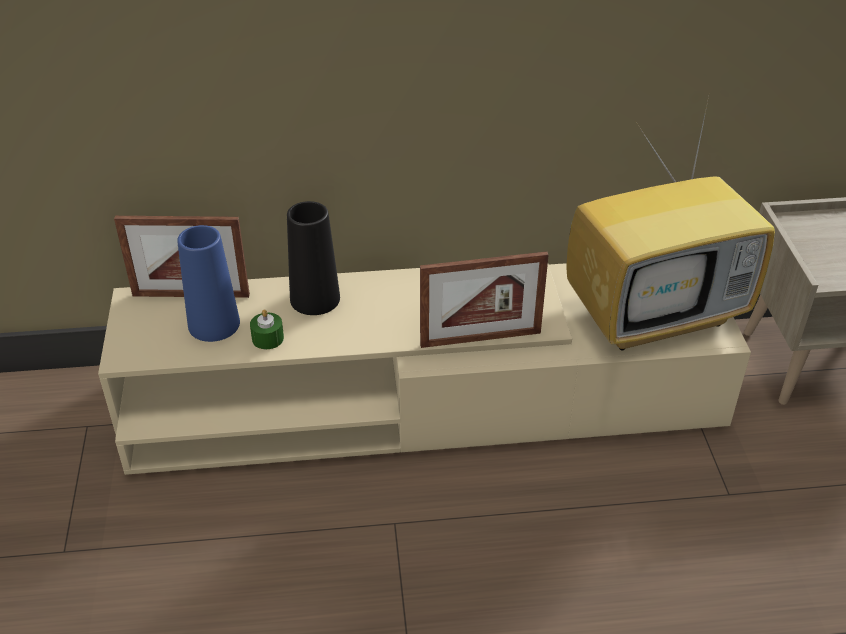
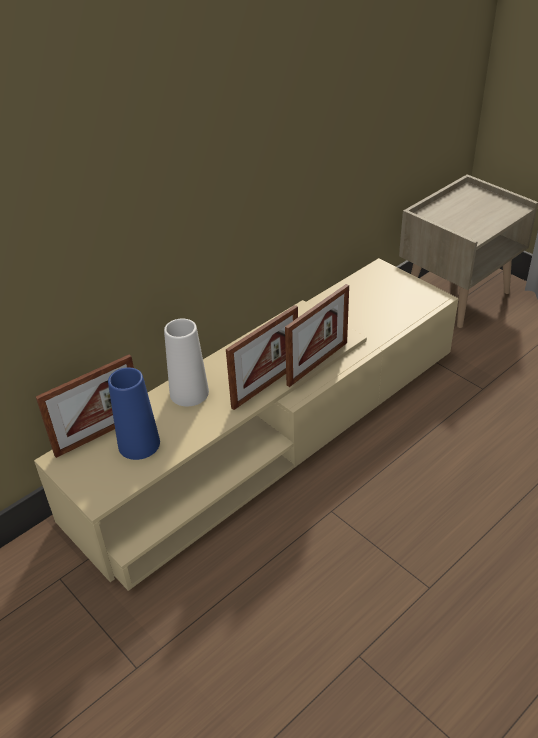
camera: 35 degrees left, 0 degrees up
(268, 338) = (187, 433): green candle -> none
(315, 299) = (189, 393): black vase -> white vase
(398, 333) = (265, 385): none -> picture frame
(656, 314) = (392, 301): television -> none

